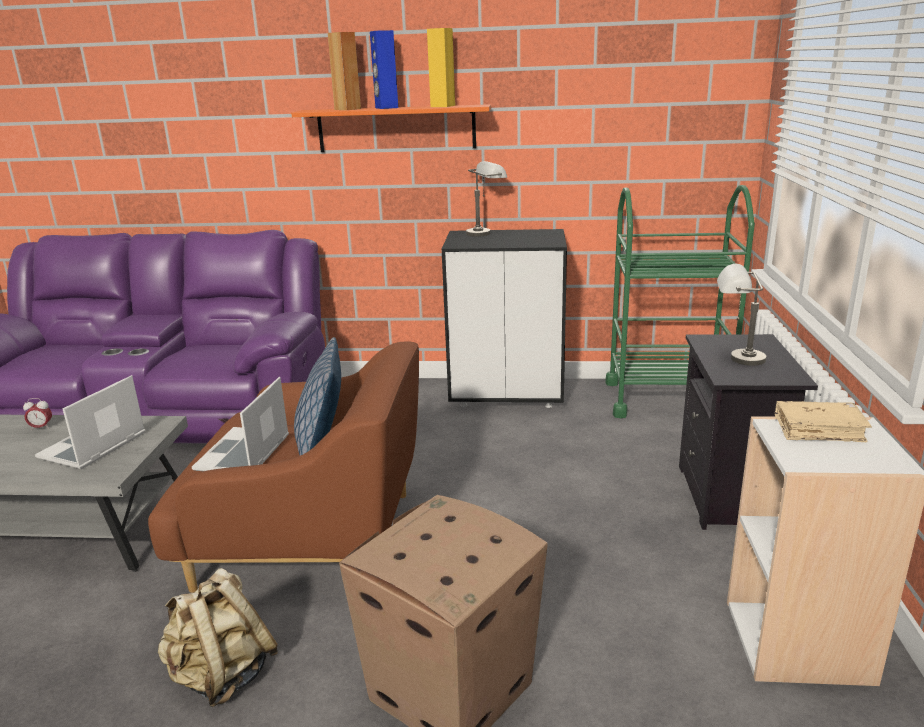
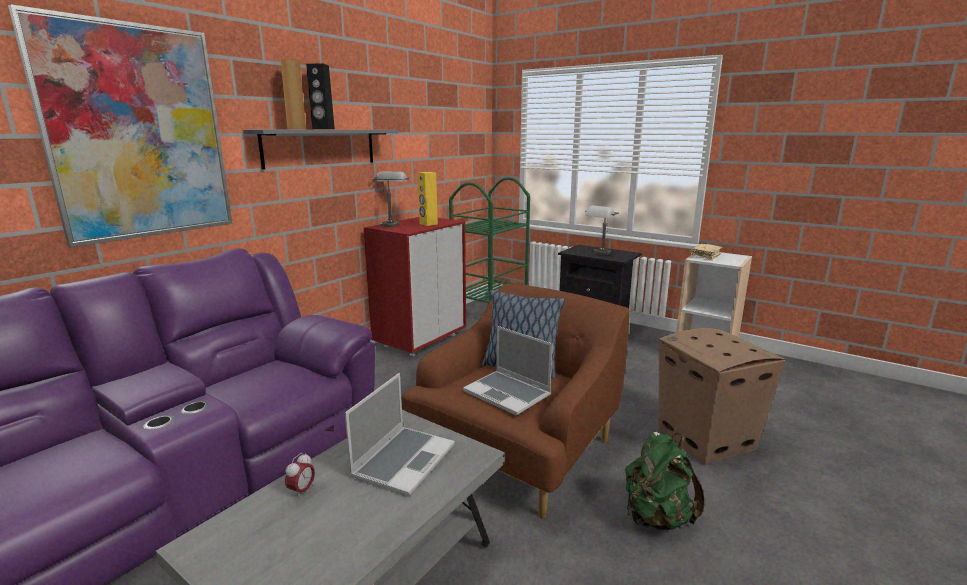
camera: 60 degrees left, 5 degrees down
(93, 447) = (403, 460): laptop -> laptop turned 120 degrees counterclockwise
(208, 116) = (138, 133): none -> picture
(222, 675) = (656, 517): beige backpack -> green backpack
(386, 108) = (323, 129): blue speaker -> black speaker
(396, 128) = (321, 147): orange shelf -> grey shelf
(442, 106) = (361, 129): yellow speaker -> yellow speaker (428, 224)
(507, 395) = (421, 340): black cabinet -> red cabinet

